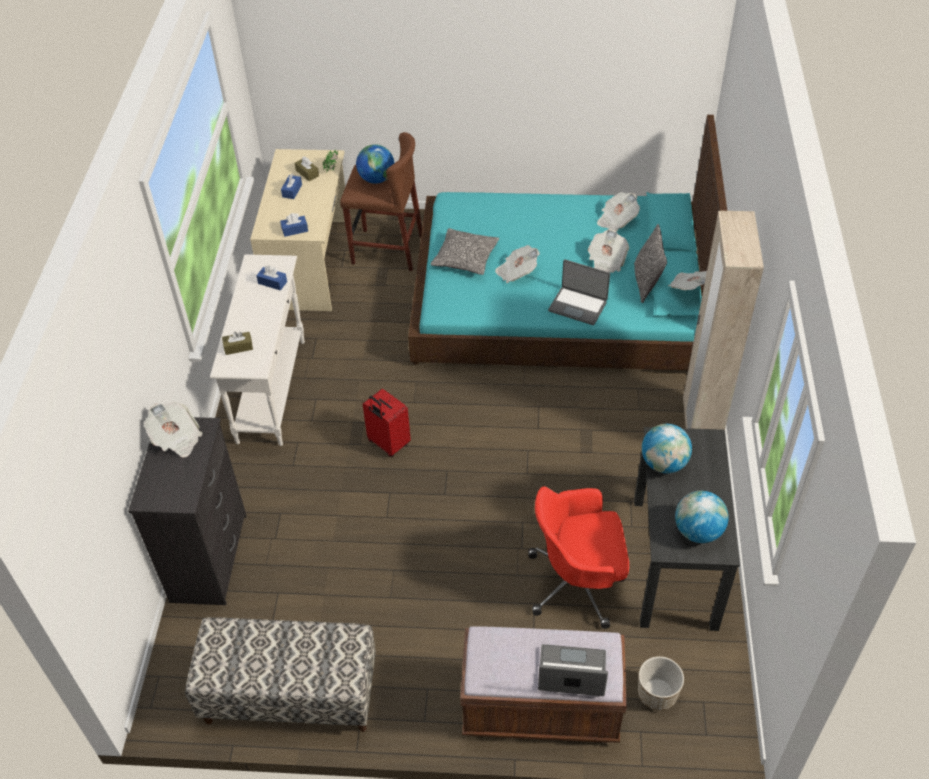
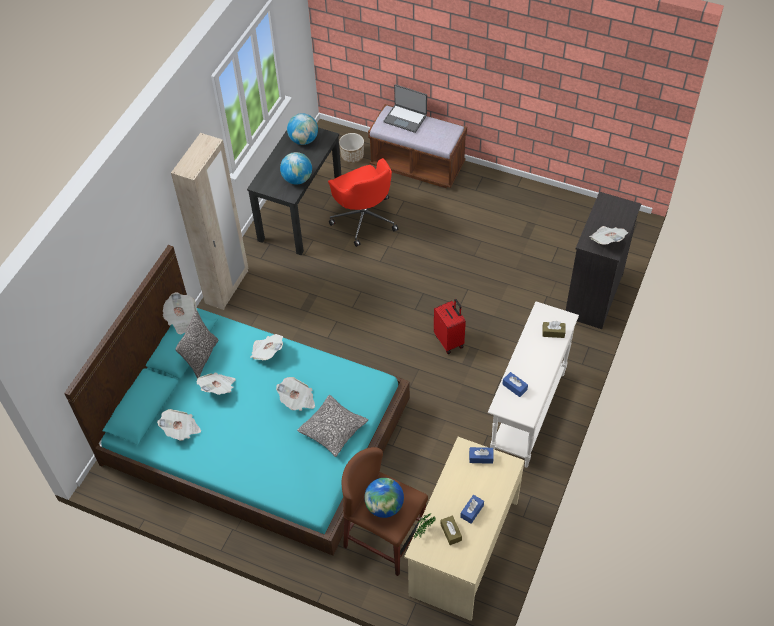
camera: 160 degrees left, 5 degrees up
(290, 695) = (554, 206): bench -> none
(578, 306) = (267, 352): laptop -> newspaper
(578, 582) = (364, 218): red office chair -> red office chair turned 45 degrees clockwise

